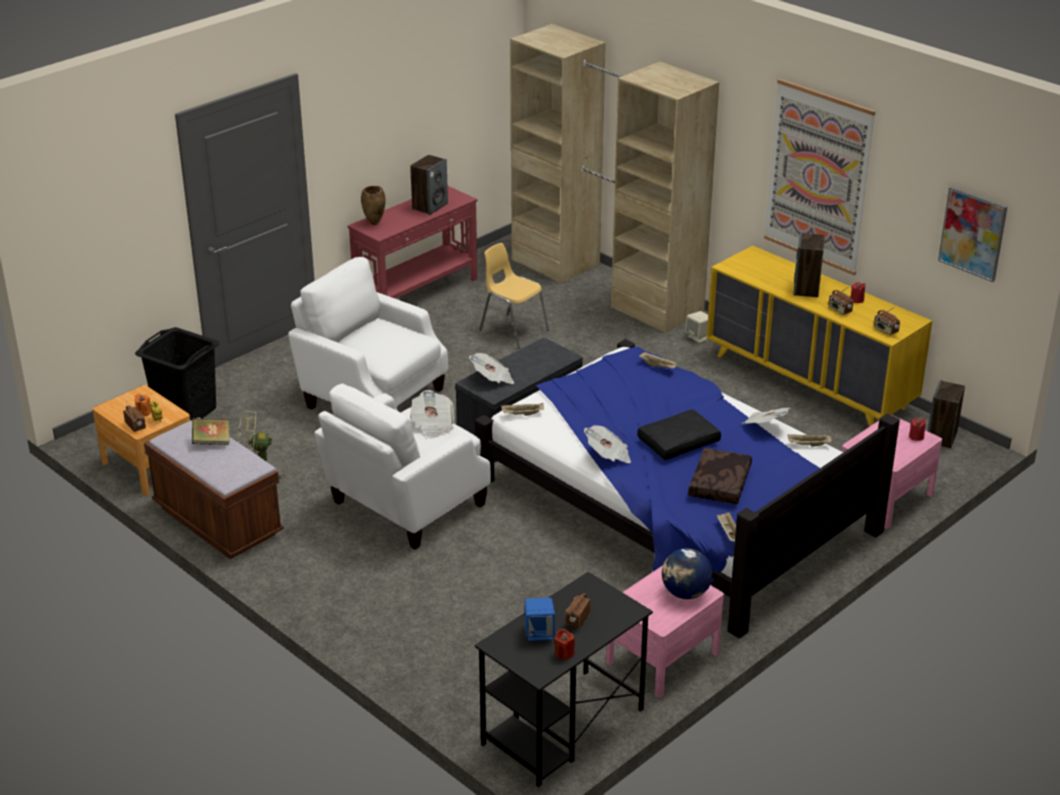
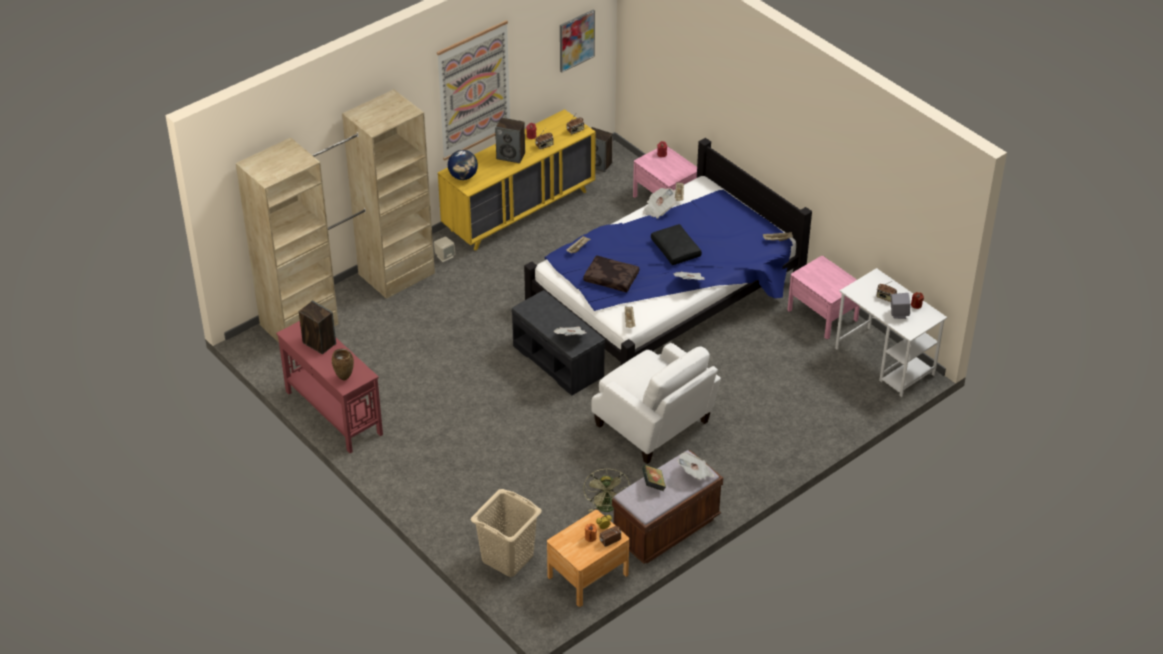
camera: 85 degrees left, 10 degrees up
(186, 411) = (507, 558): black laundry basket -> beige laundry basket
(372, 397) = (502, 442): white armchair -> none
(432, 425) = (638, 367): newspaper -> newspaper (695, 473)
(513, 330) = (413, 356): yellow chair -> none
(539, 633) = (898, 313): blue speaker -> grey speaker
(562, 728) = (885, 362): black desk -> white desk
(685, 593) = (822, 270): globe -> globe (463, 176)
(720, 484) = (725, 237): brown pillow -> brown pillow (612, 278)

